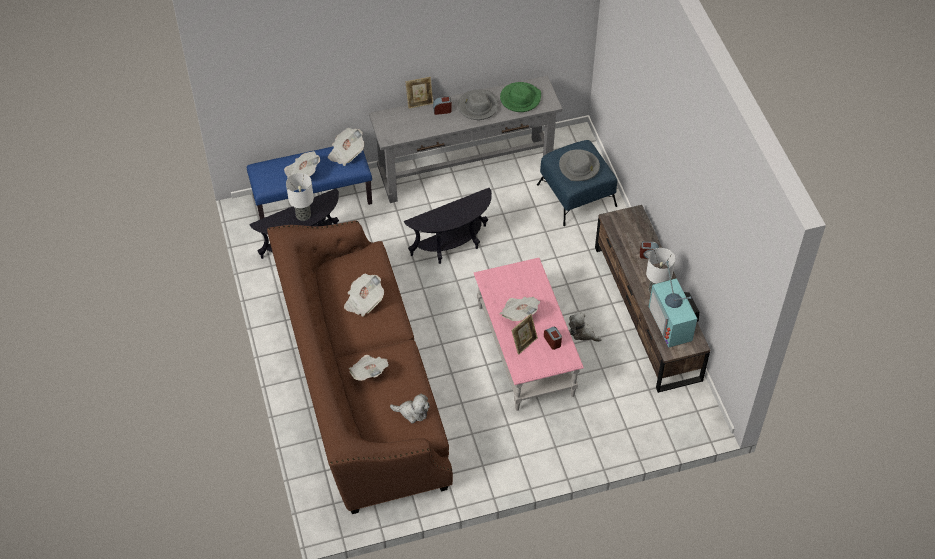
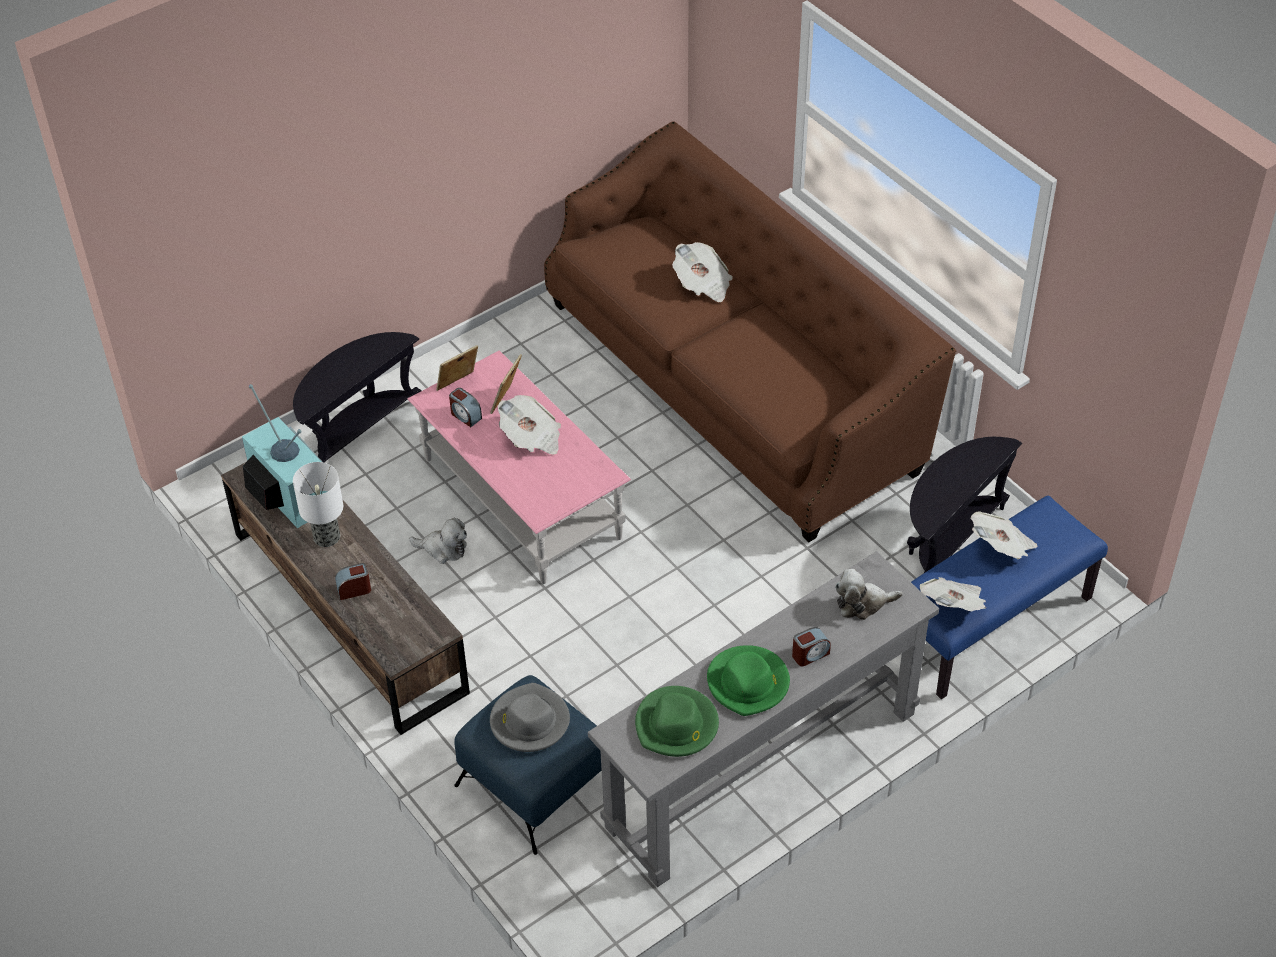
camera: 160 degrees right, 5 degrees down
(303, 214) = (949, 480): table lamp -> none
(363, 301) = (765, 364): newspaper -> none
(412, 412) = (618, 258): plush toy -> plush toy (863, 603)
(419, 102) = (860, 656): picture frame -> picture frame (458, 385)
(453, 247) = (710, 619): black side table -> black side table (357, 432)
(478, 106) = (748, 683): grey hat -> green hat

